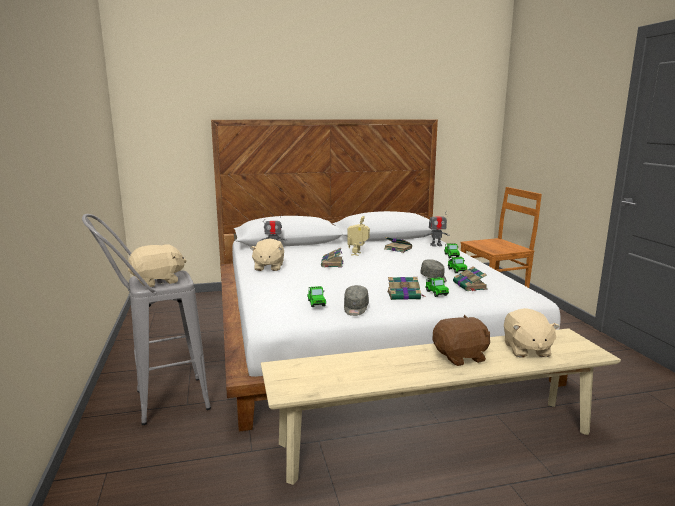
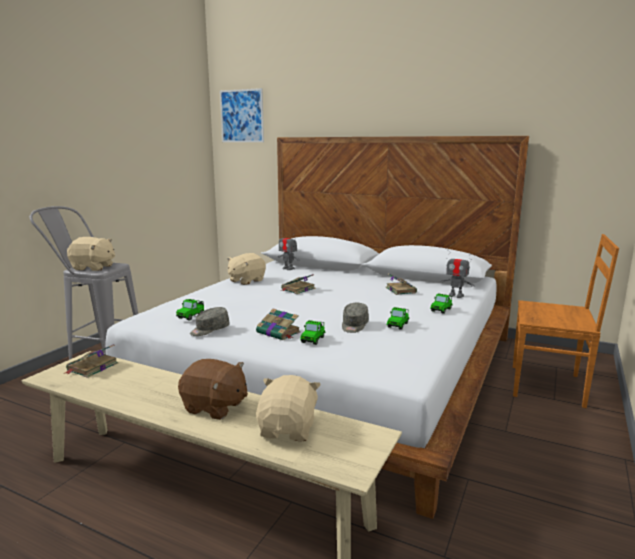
camera: 40 degrees right, 0 degrees up
(157, 95) = (242, 116): none -> picture
(358, 254) = (349, 286): toy robot -> none
(470, 286) = (365, 344): book -> book (91, 367)
(526, 349) = (288, 429): beige plush toy -> beige plush toy turned 150 degrees clockwise

